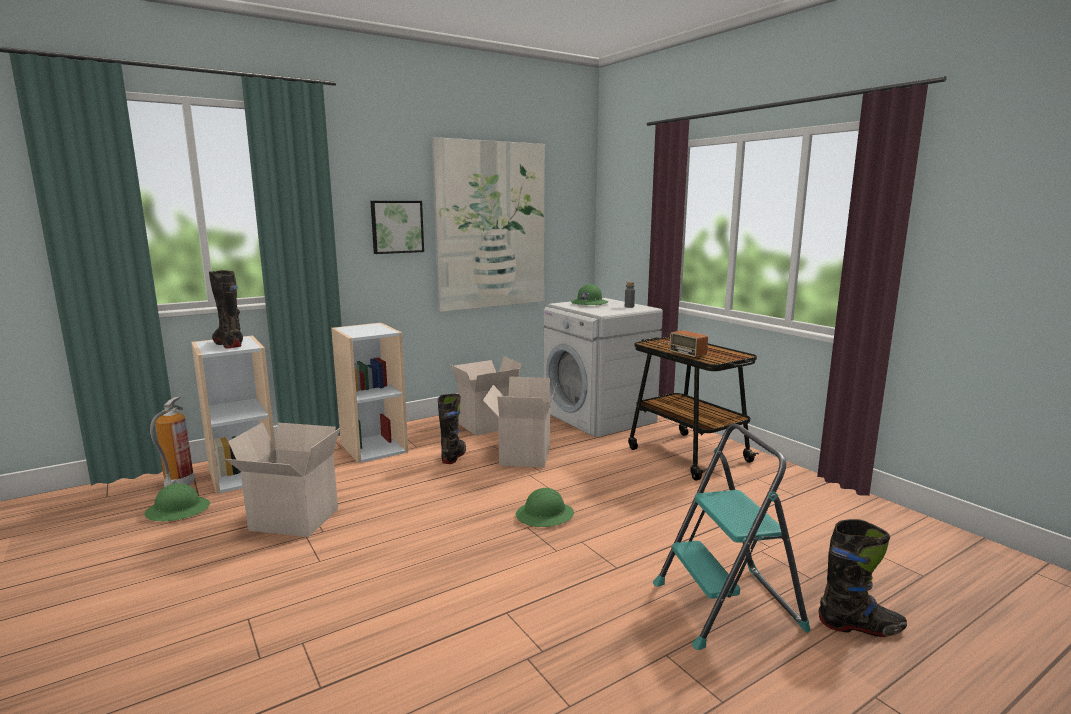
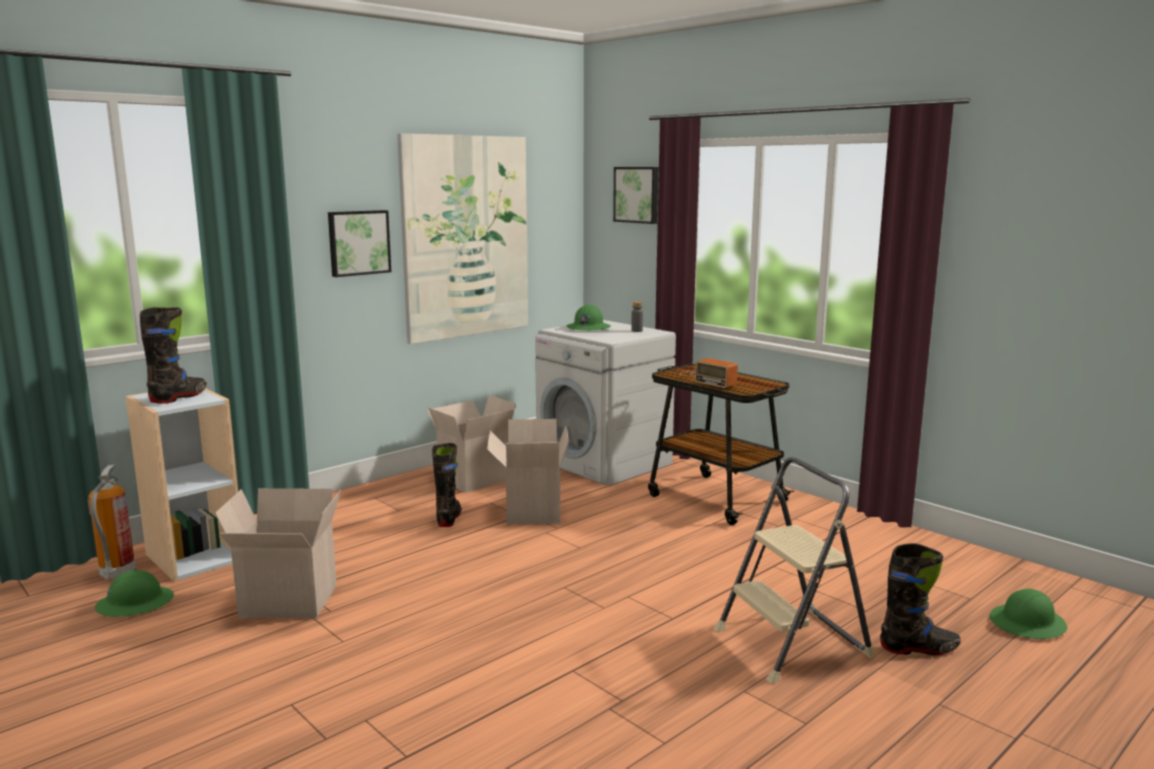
camera: 10 degrees left, 0 degrees up
(228, 344) = (179, 397): black boot -> black boot turned 75 degrees clockwise
(374, 447) = (345, 514): bookcase -> none
(545, 515) = (579, 574): green hard hat -> green hard hat (1028, 624)
(637, 192) = (637, 194): none -> picture
(733, 605) = (797, 642): turquoise step ladder -> beige step ladder

